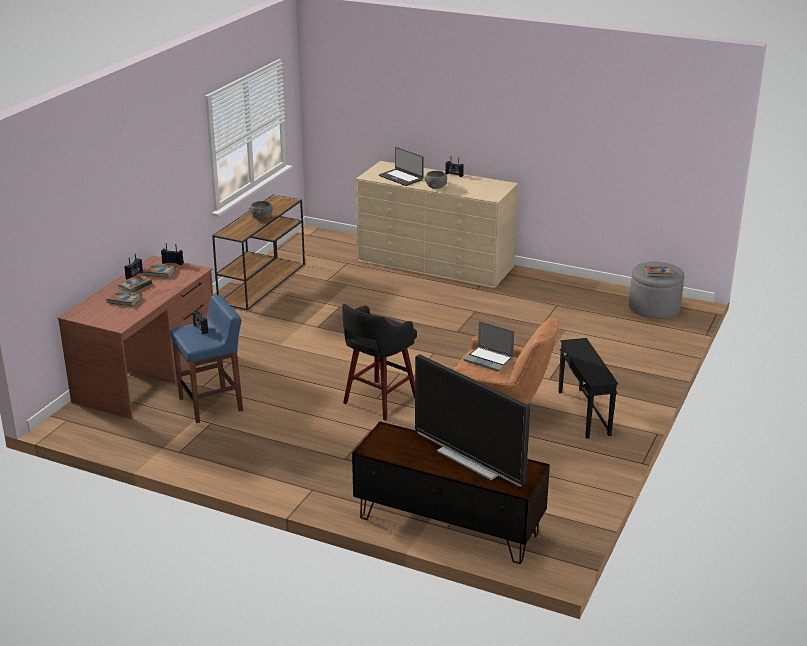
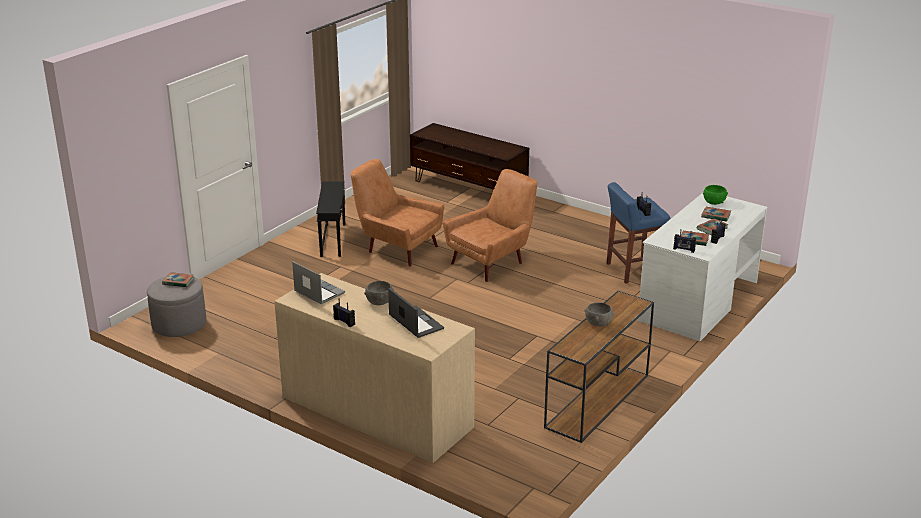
camera: 170 degrees left, 0 degrees up
(117, 317) = (714, 202): none -> green bowl
(148, 374) = (698, 301): brown desk -> white desk
(378, 401) = (492, 261): black stool -> brown armchair
(471, 461) = (456, 139): television -> none
(489, 360) = (402, 218): laptop -> laptop (318, 292)

